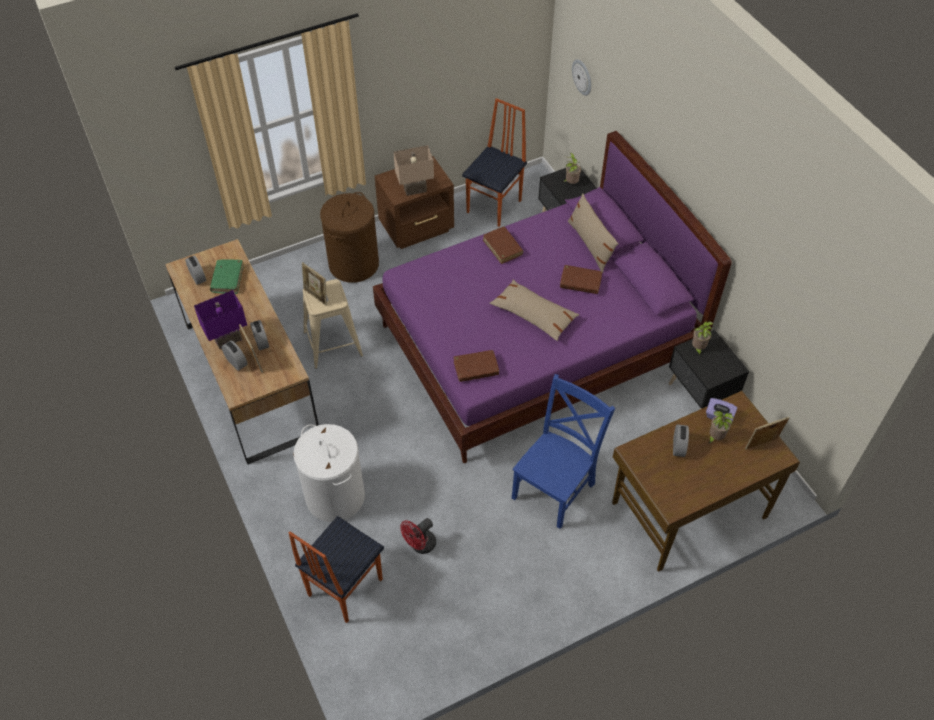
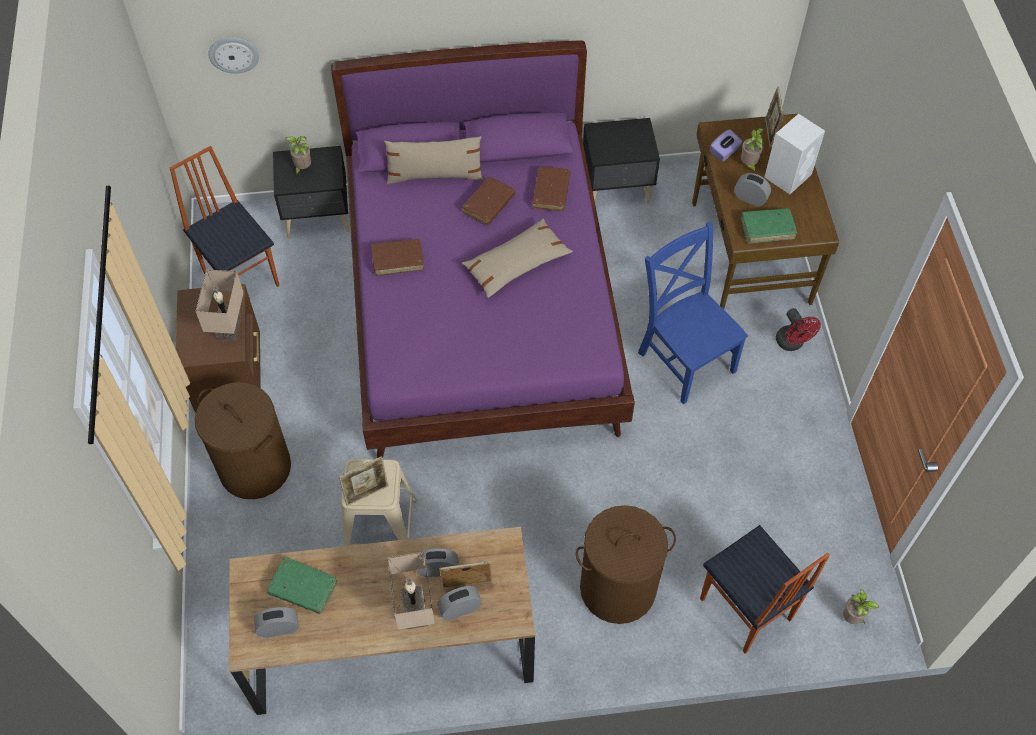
camera: 70 degrees left, 5 degrees up
(228, 338) = (413, 611): purple table lamp -> beige table lamp
(335, 496) = (617, 588): white laundry basket -> brown laundry basket
(420, 545) = (714, 514): red fan -> red fan (792, 343)
(476, 369) = (573, 345): brown book -> brown book (551, 192)
(652, 467) = (767, 229): none -> green book
(698, 348) = (604, 146): potted plant -> potted plant (852, 618)
(721, 469) = (788, 175): none -> white speaker

